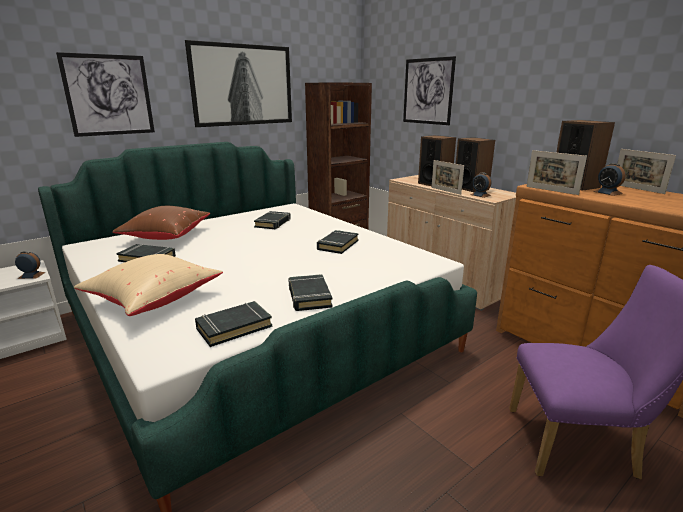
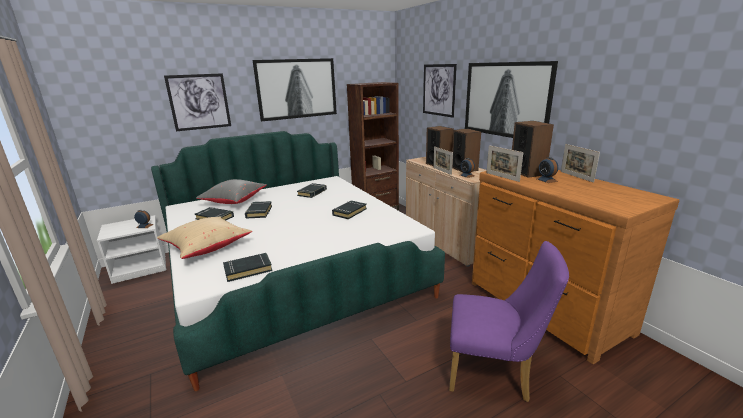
camera: 10 degrees right, 0 degrees up
(166, 236) = (234, 201): brown pillow -> grey pillow
(309, 296) = (307, 251): black book -> black book (259, 212)
(530, 98) = (506, 100): none -> picture

